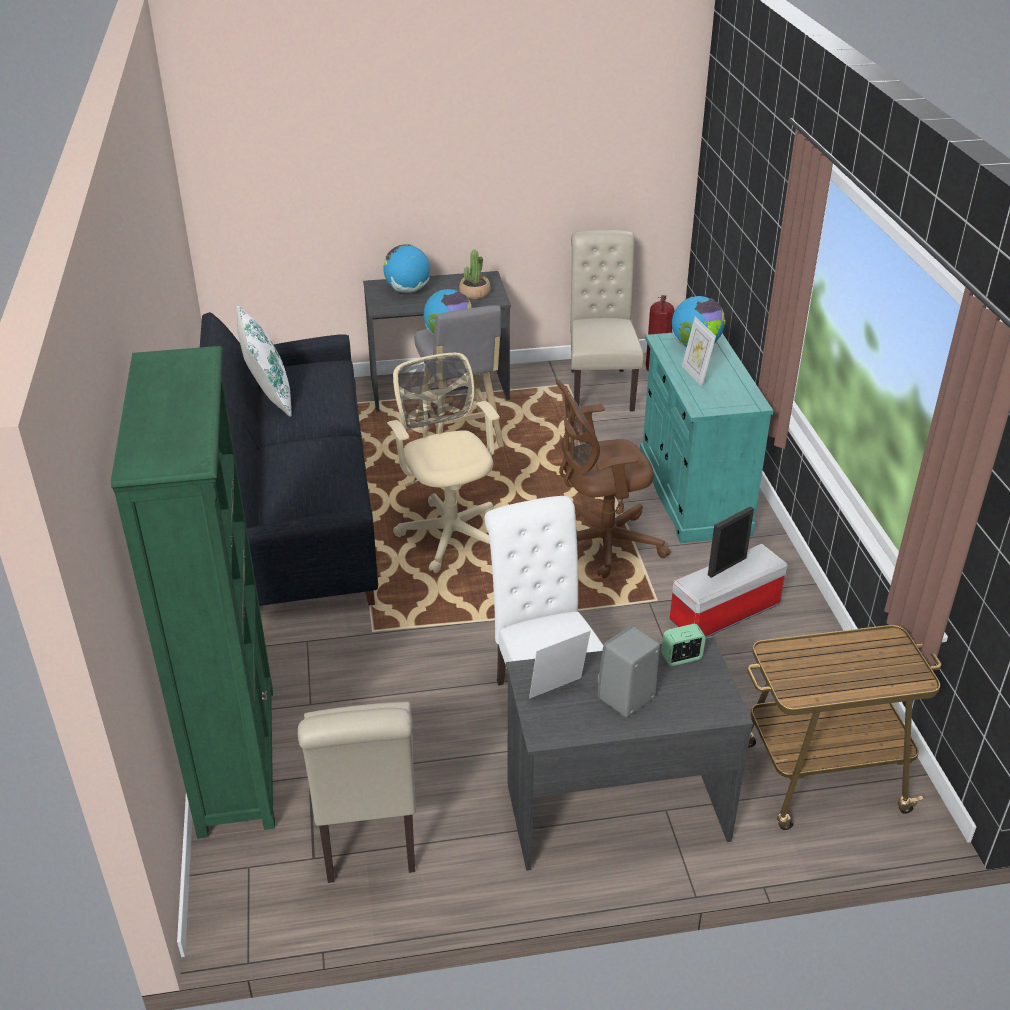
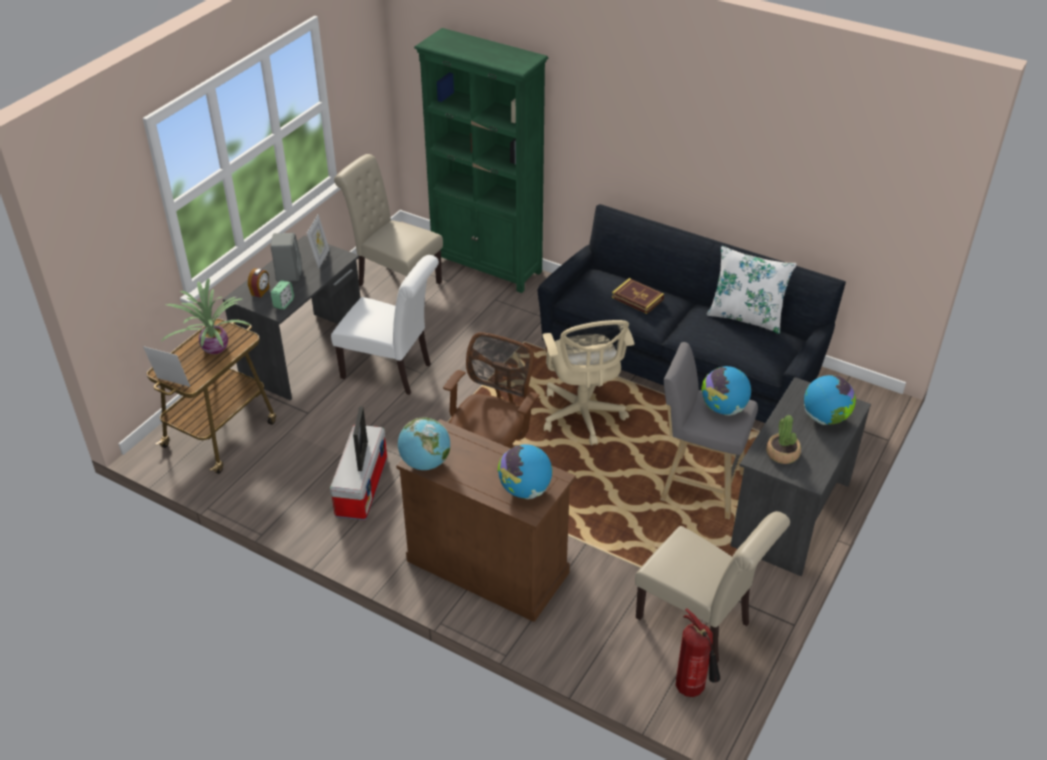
camera: 130 degrees right, 5 degrees up
(311, 459) = (637, 298): none -> book
(449, 532) = (583, 416): beige office chair -> beige office chair turned 60 degrees clockwise
(691, 697) = (260, 291): none -> alarm clock
(692, 493) = (488, 566): turquoise cabinet -> brown cabinet
(695, 375) = (485, 459): picture frame -> picture frame (171, 384)
(747, 398) = (425, 463): none -> globe
(825, 666) = (213, 349): none -> potted plant

